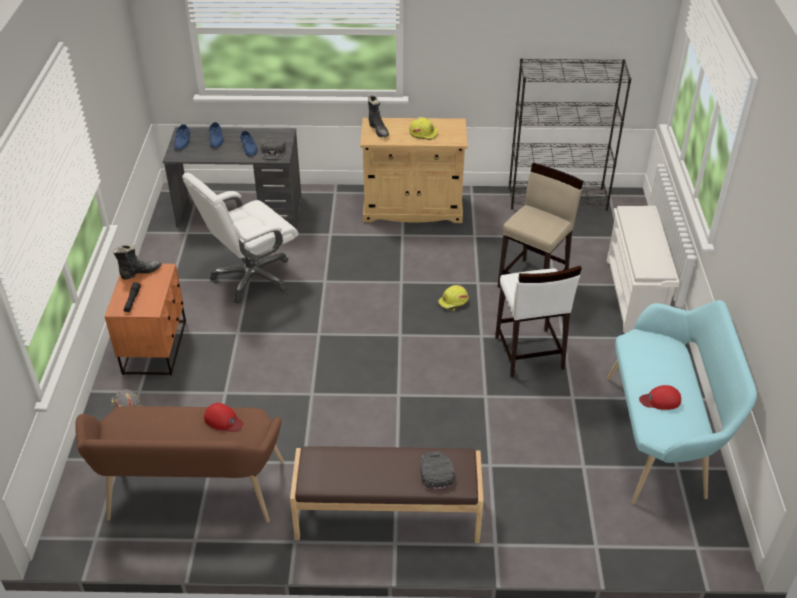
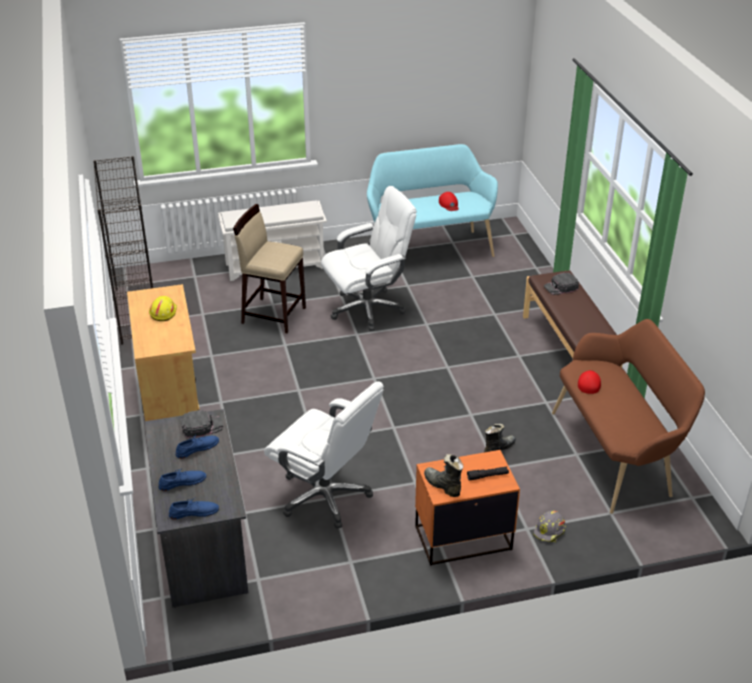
camera: 105 degrees left, 5 degrees down
(378, 130) = (162, 342): black boot -> black boot (498, 449)
(453, 302) = (317, 354): yellow hard hat -> none
(528, 353) = (367, 309): white stool -> white office chair

